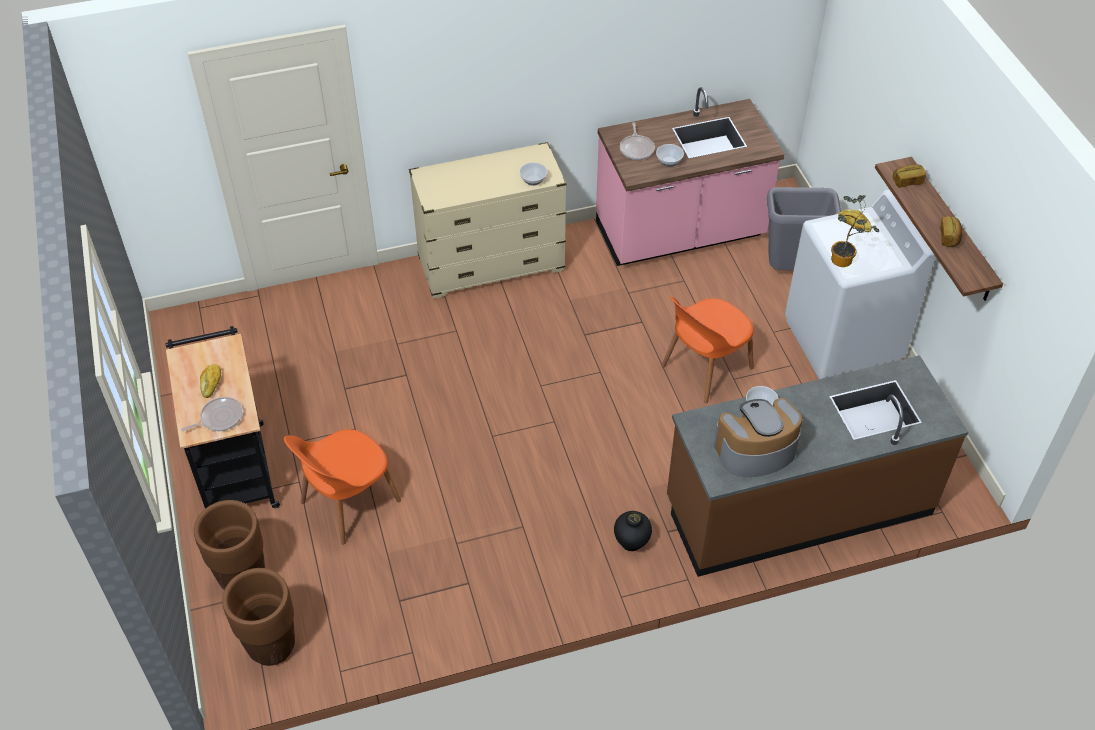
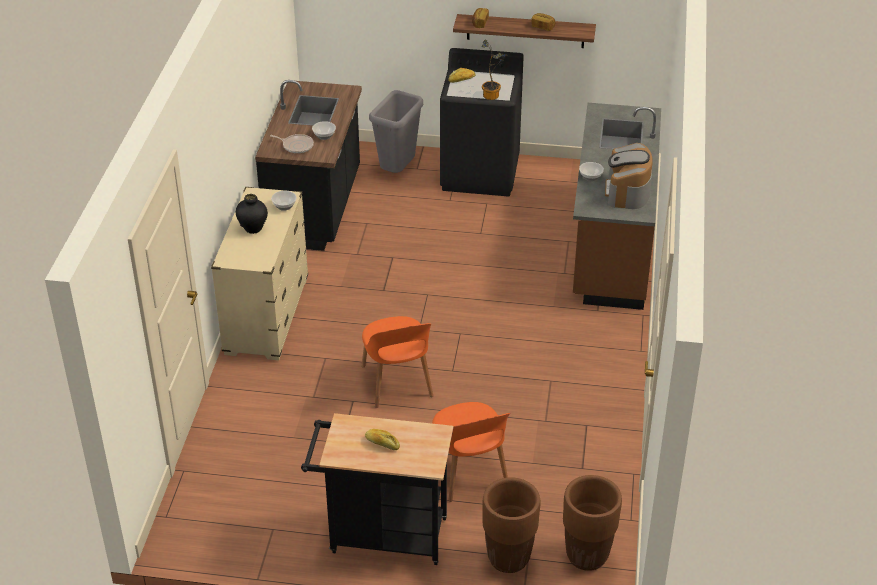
camera: 65 degrees left, 10 degrees down
(219, 418) = (425, 447): frying pan -> none
(631, 543) = (597, 331): black vase -> black vase (253, 228)
(680, 233) = (316, 208): pink counter -> black counter
(705, 369) = (461, 243): orange chair -> orange chair (397, 383)
(842, 340) = (480, 173): white washing machine -> black washing machine

